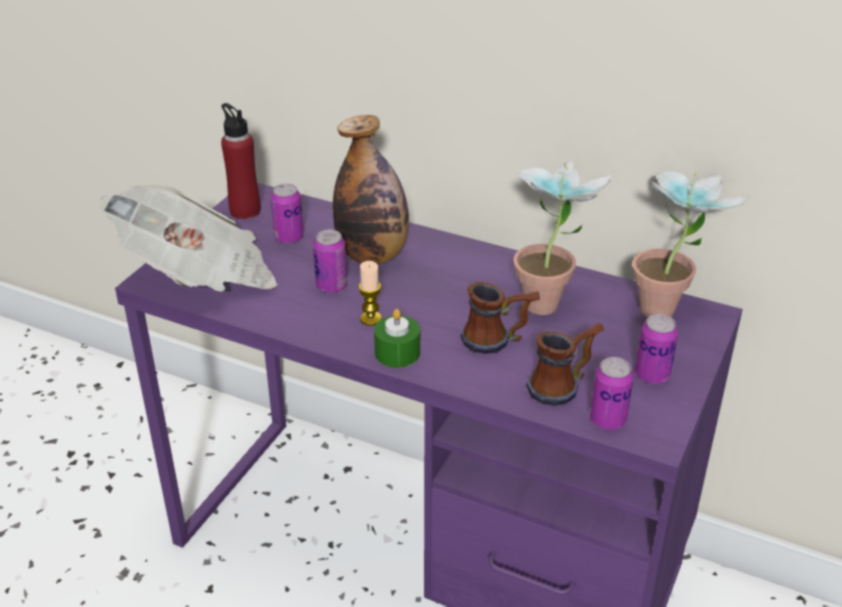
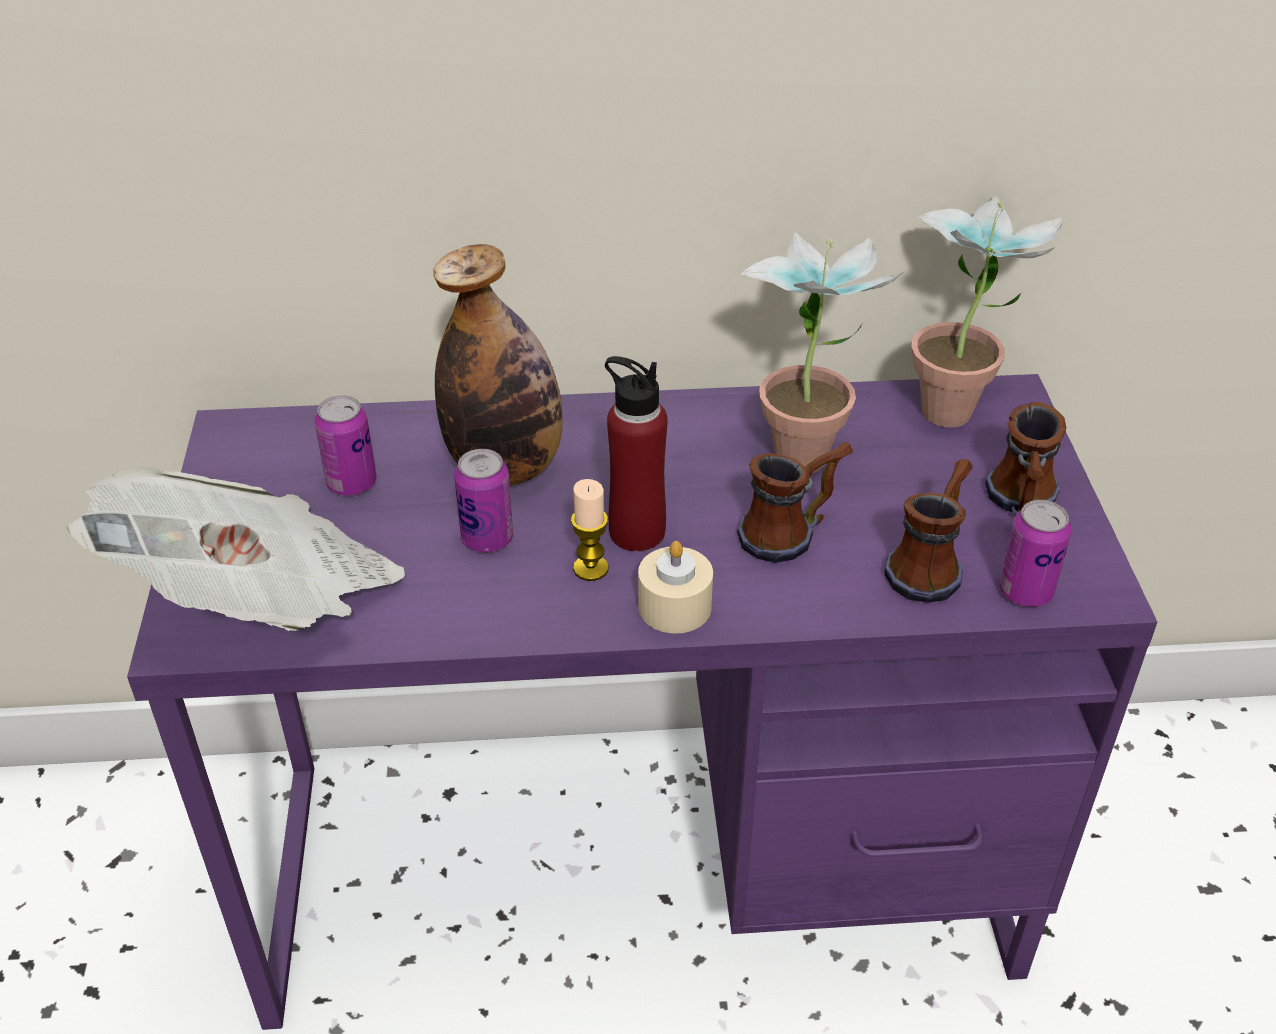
camera: 30 degrees left, 5 degrees up
(245, 211) = (241, 463): red bottle -> red bottle (636, 532)
(397, 353) = (674, 607): green candle -> beige candle
(652, 375) = (1020, 506): can -> mug

